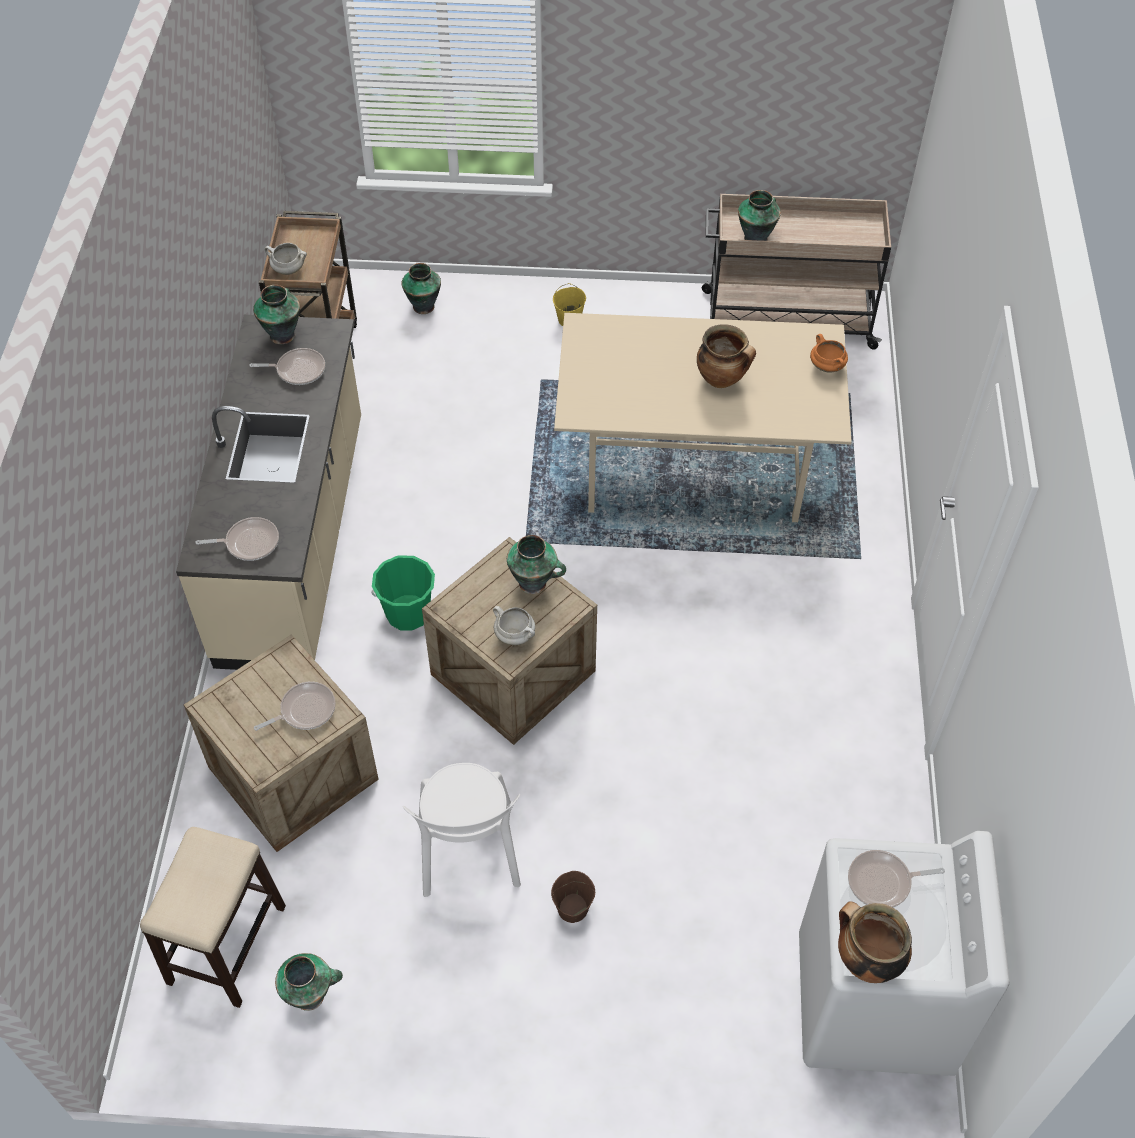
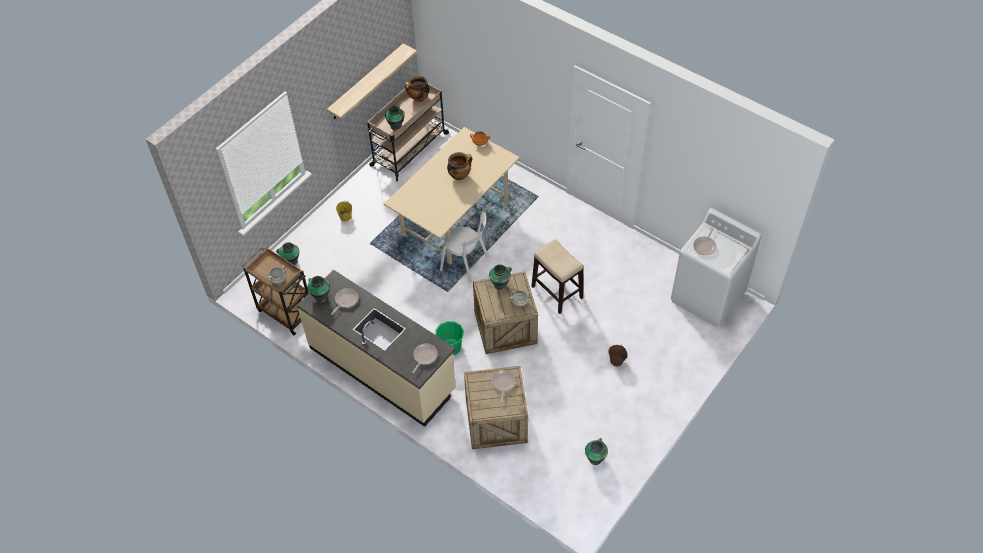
camera: 55 degrees left, 0 degrees up
(226, 945) = (556, 477): stool -> stool (557, 292)
(469, 855) = (573, 381): white chair -> white chair (466, 264)
(758, 117) = (366, 82): none -> shelf
(866, 960) = (727, 265): cooking pot -> cooking pot (418, 98)

